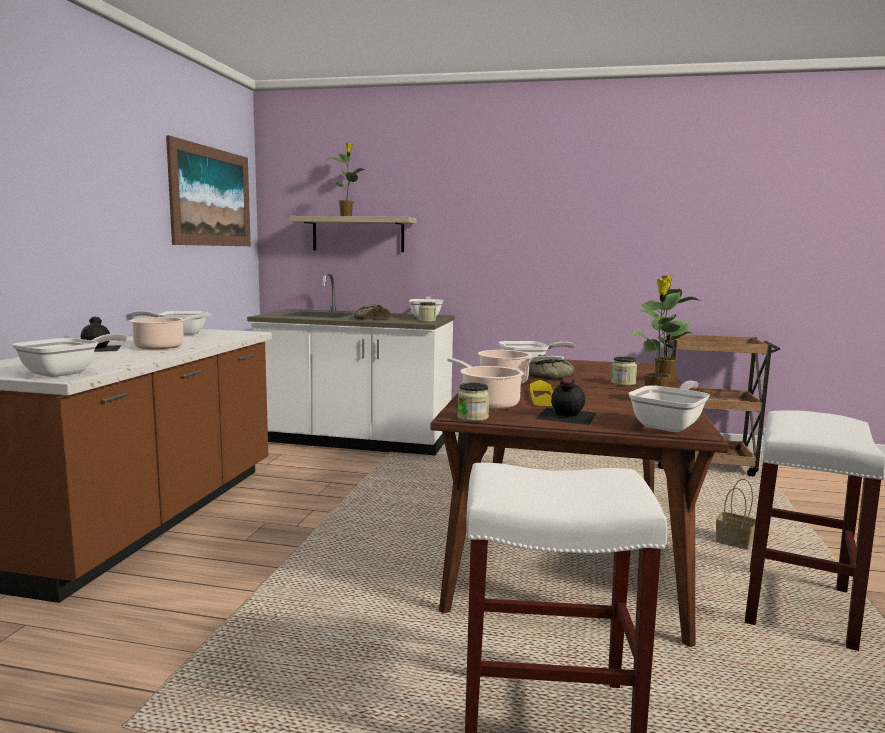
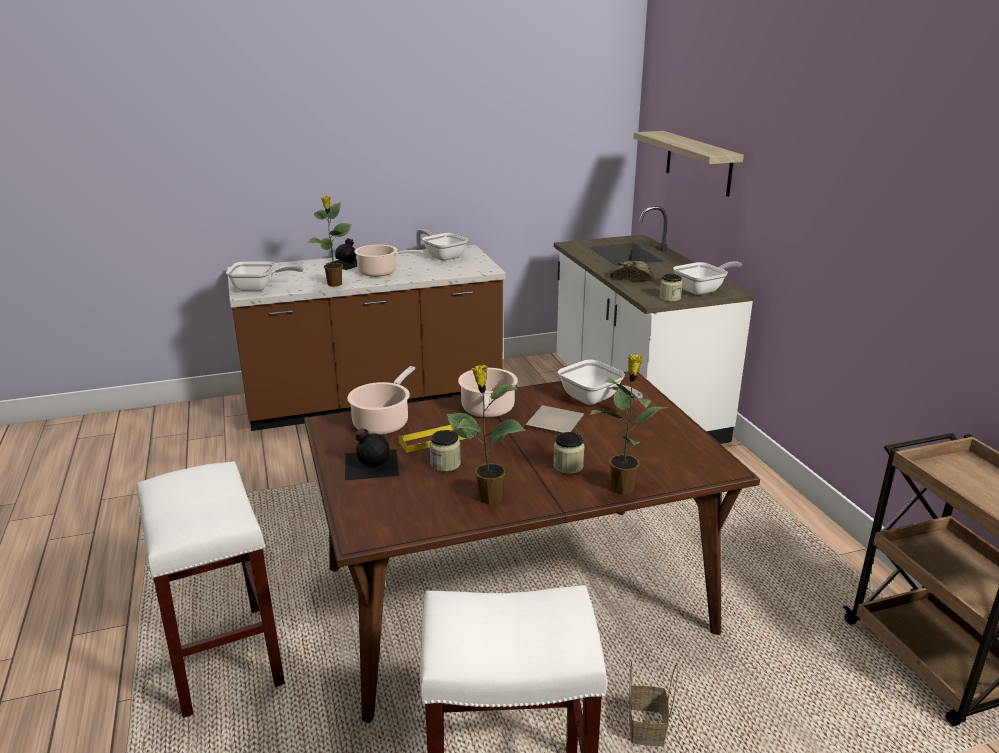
camera: 60 degrees right, 15 degrees up
(211, 197) = (550, 111): picture -> none
(346, 216) = (678, 141): potted plant -> potted plant (334, 284)
(472, 417) = (325, 428): jar -> jar (445, 464)
(552, 375) = (557, 422): bread -> plate
(670, 425) = (379, 519): frying pan -> none

